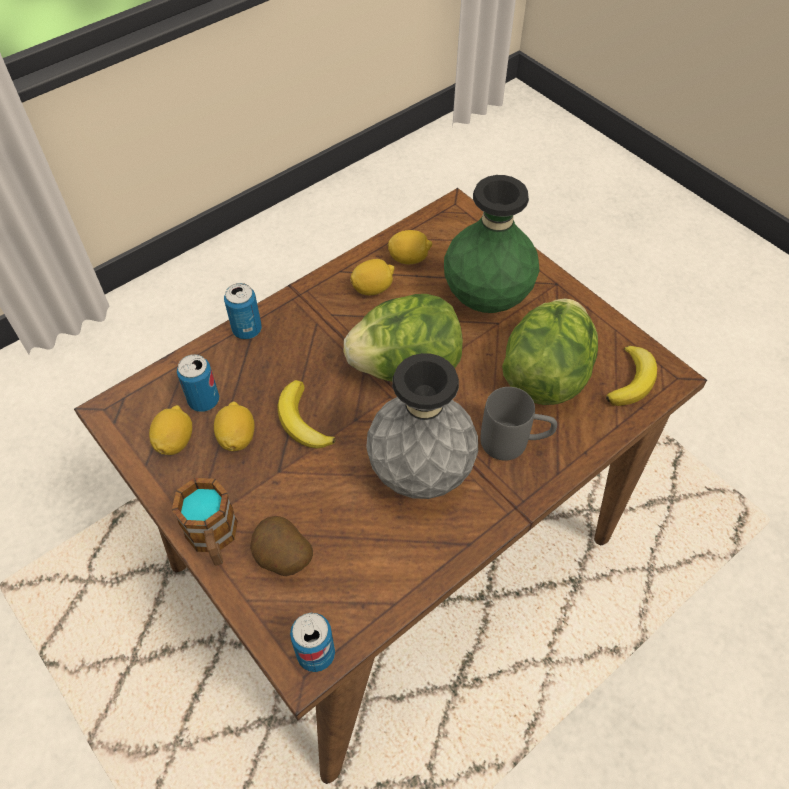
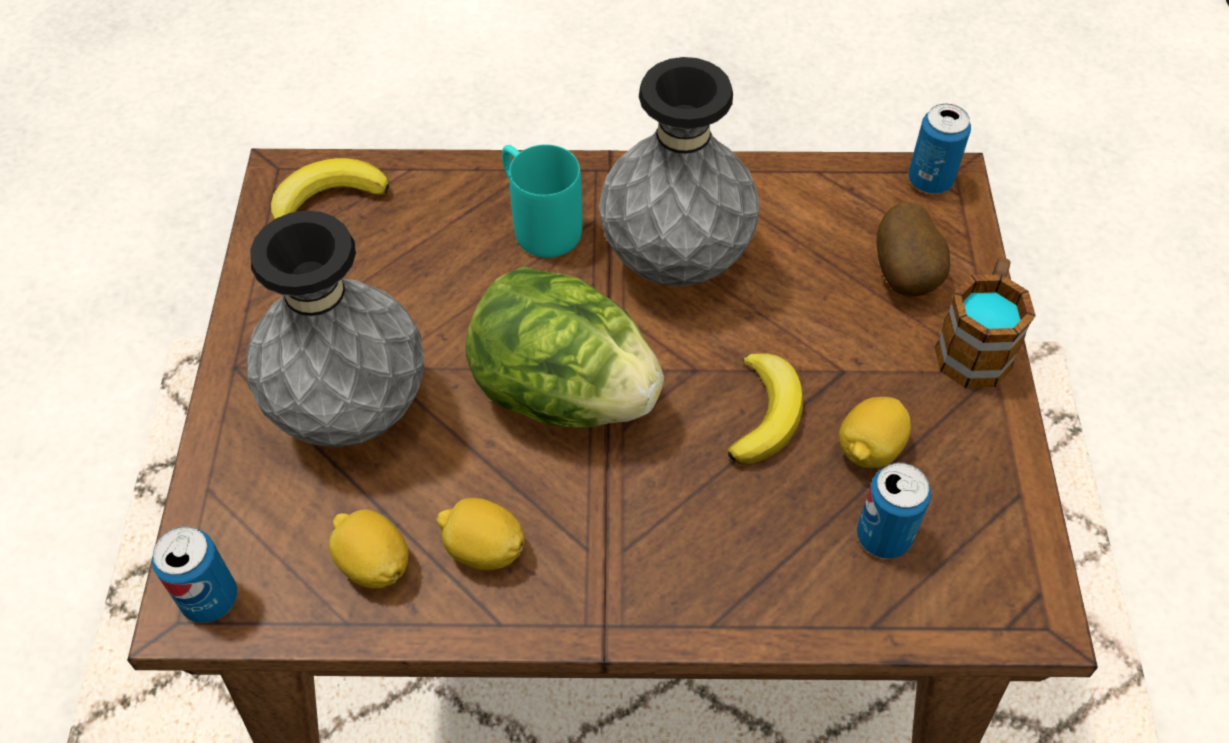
camera: 140 degrees left, 0 degrees up
(175, 441) = (960, 501): lemon -> none
(247, 330) = (738, 616): can -> can (209, 599)
(486, 299) = (351, 411): green vase -> grey vase
(514, 443) = (538, 223): grey mug -> turquoise mug
(545, 375) = (412, 266): lettuce -> none

